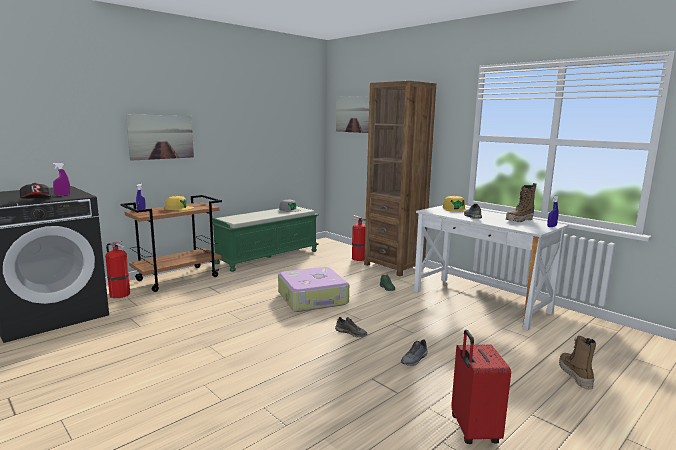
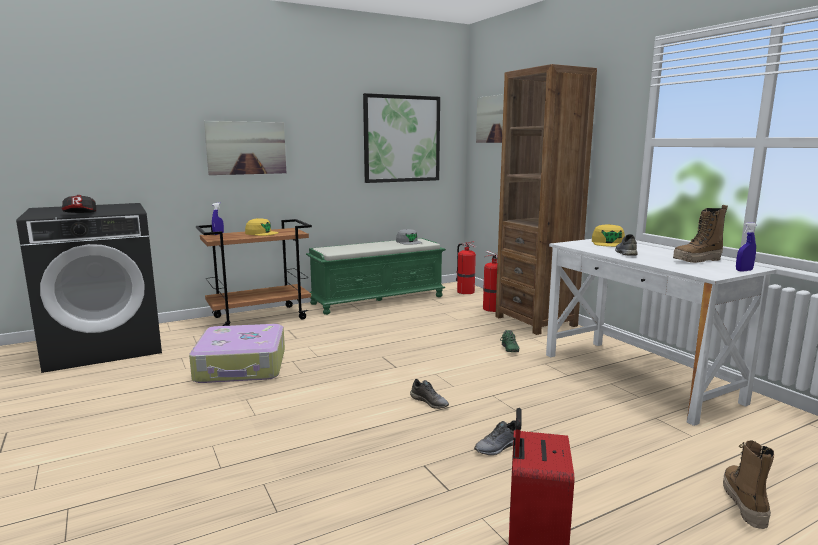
camera: 15 degrees right, 0 degrees up
(62, 195) = (114, 210): purple spray bottle -> none
(119, 294) = (186, 331): fire extinguisher -> fire extinguisher (464, 291)
(280, 128) = (402, 139): none -> picture
(313, 298) = (405, 354): suitcase -> suitcase (242, 366)

